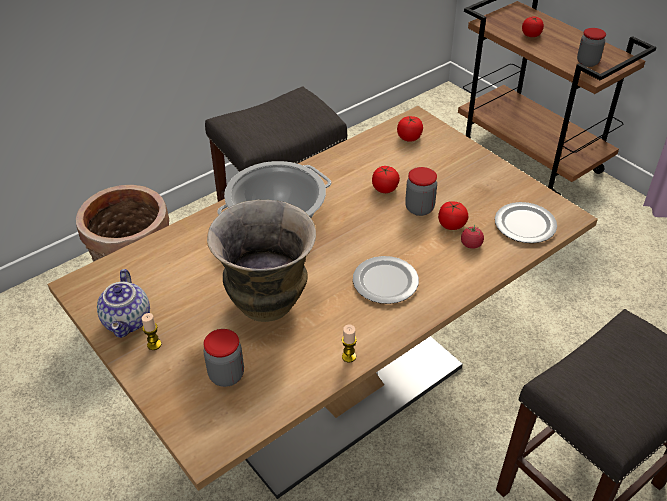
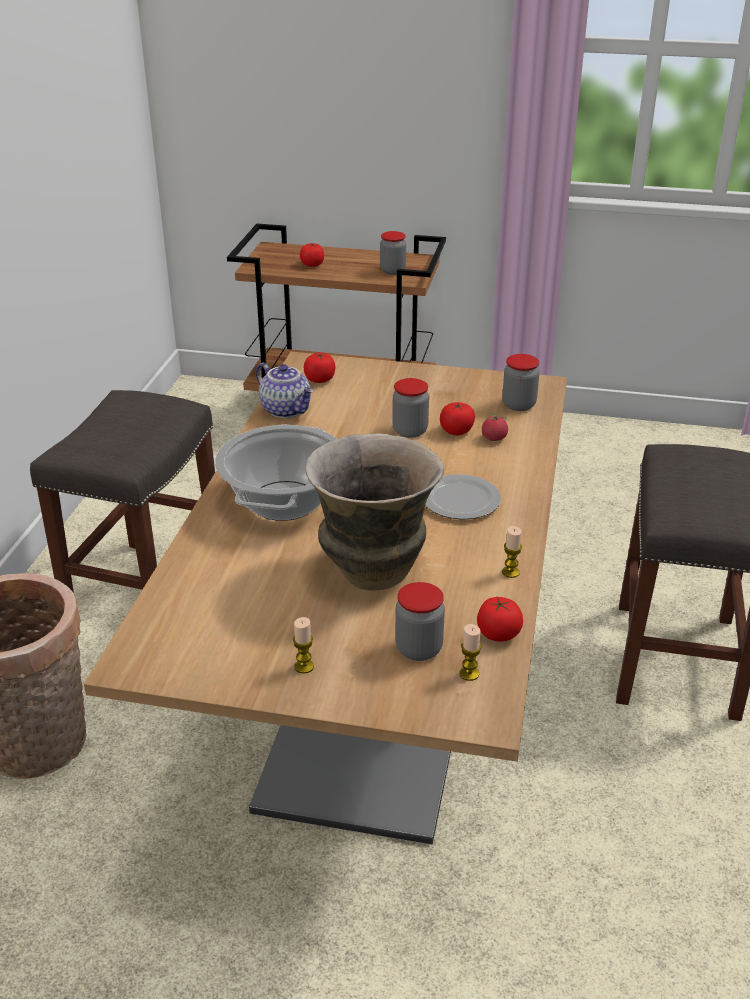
camera: 40 degrees left, 10 degrees down
(128, 321) = (243, 663): teapot -> teapot (287, 410)
(233, 412) = (469, 674): none -> candle
(385, 188) = (355, 429): tomato -> tomato (498, 634)
(526, 225) = (519, 405): plate -> jar

